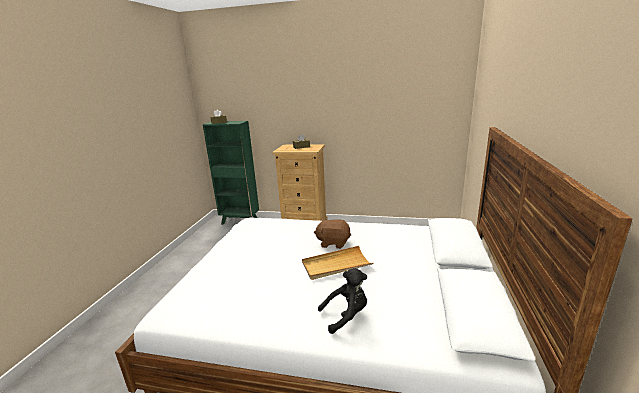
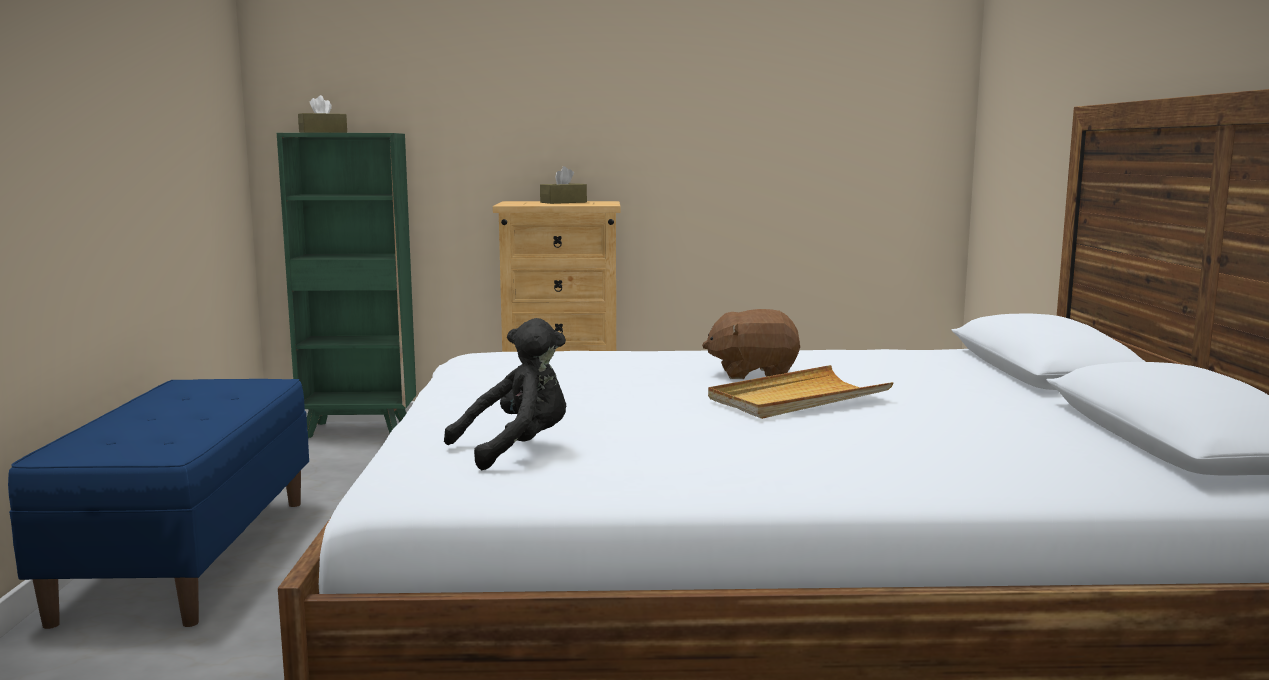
camera: 15 degrees left, 10 degrees down
(162, 281) = (189, 556): none -> blue bench
(346, 315) = (903, 456): black plush toy -> black plush toy (517, 449)

